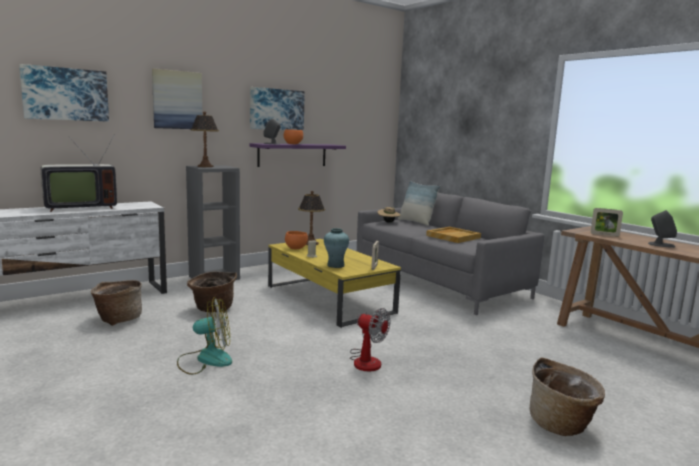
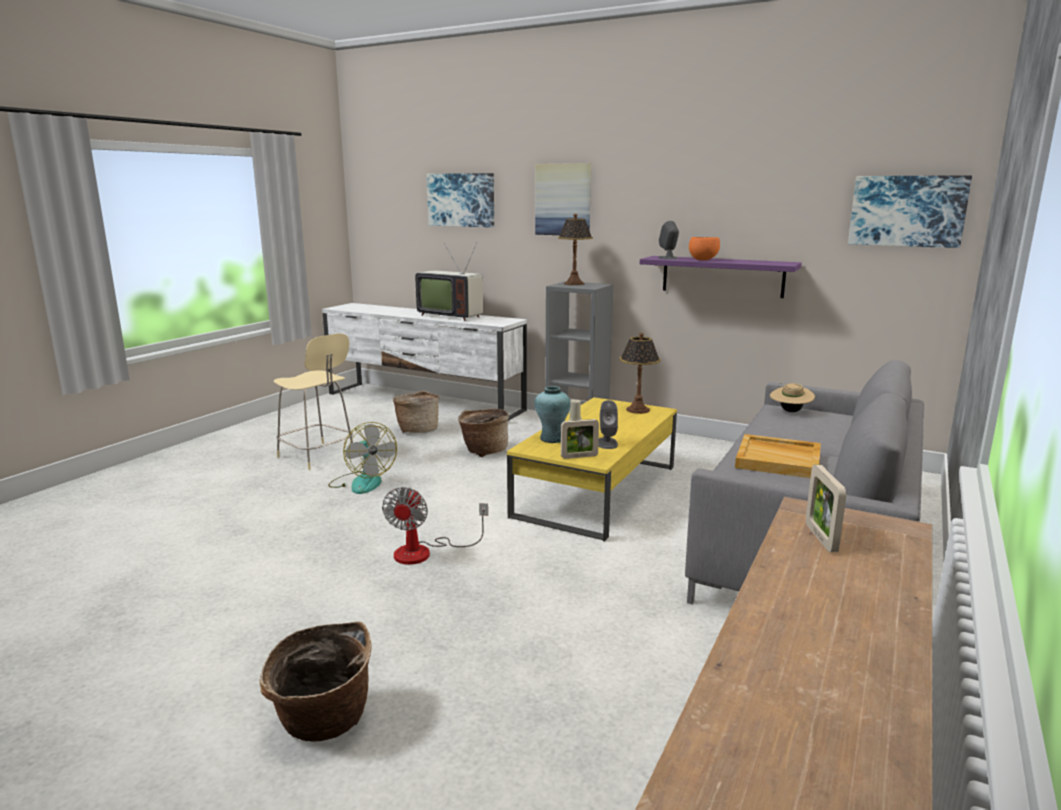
camera: 65 degrees right, 5 degrees up
(102, 369) = (318, 456): none -> beige chair
(276, 109) = (698, 205): picture -> picture (907, 211)
(296, 248) = (598, 409): orange bowl -> none
(416, 222) = (839, 425): pillow -> none
(661, 245) = (814, 605): grey speaker -> grey speaker (607, 443)

